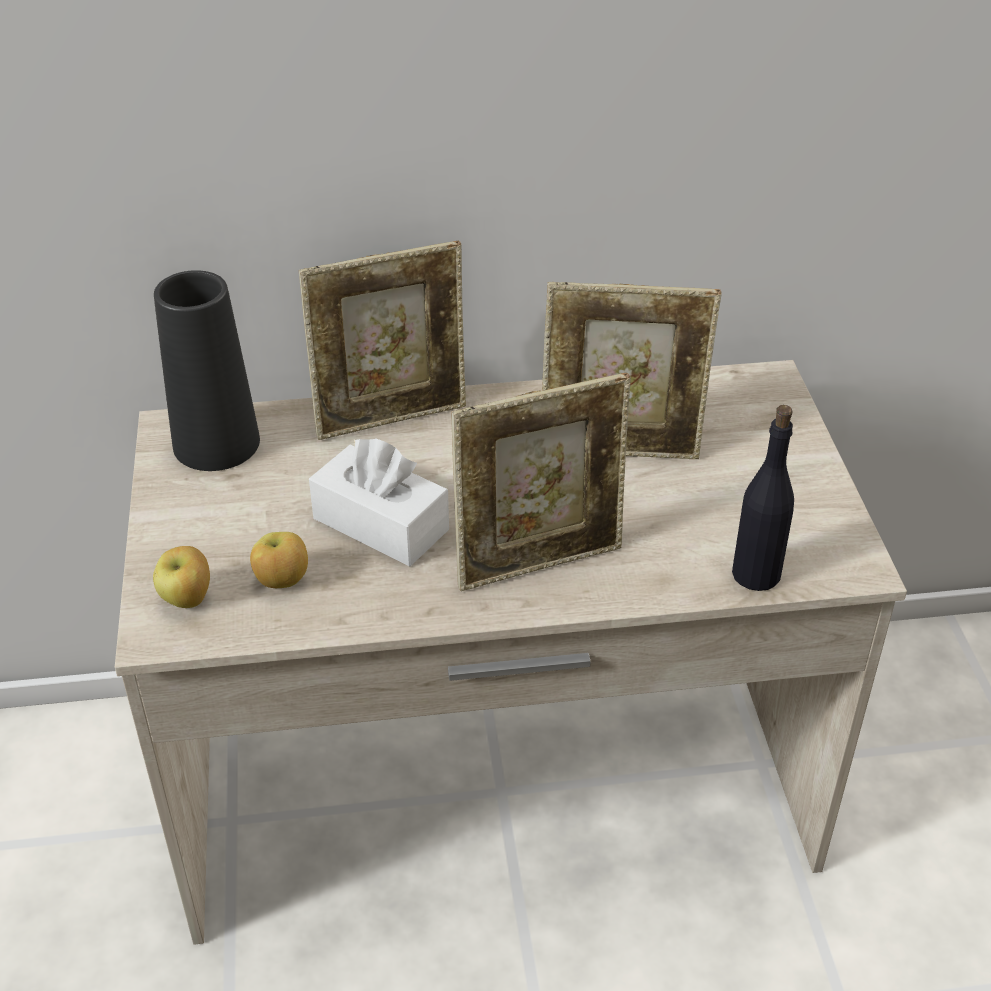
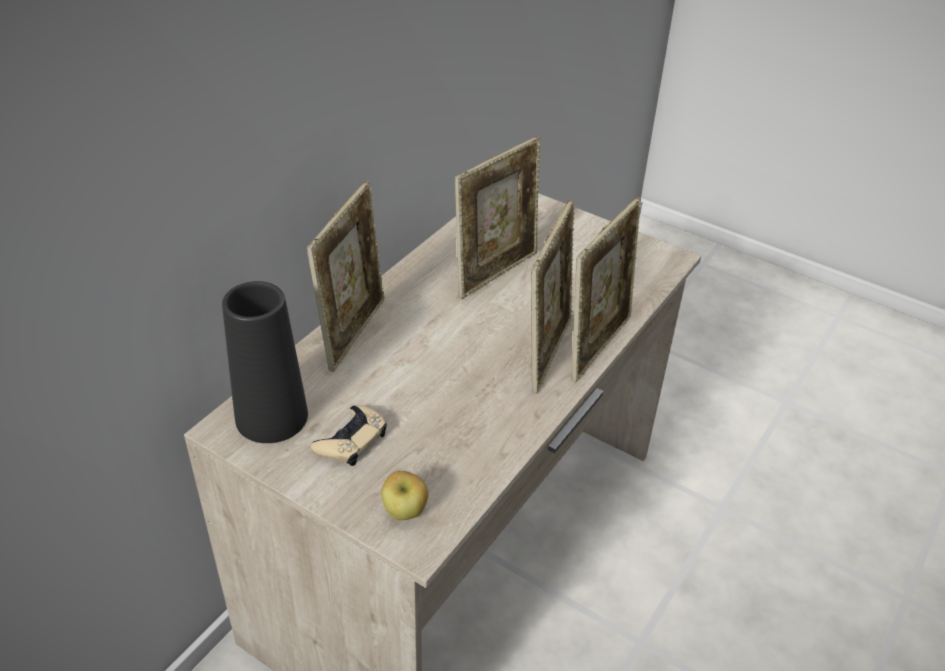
camera: 50 degrees left, 0 degrees up
(241, 509) = (351, 440): none -> beige game controller
(282, 581) = (440, 460): apple -> none
(380, 524) = (441, 391): white tissue box -> none
(604, 594) = (597, 345): none -> picture frame
(756, 574) = (640, 289): black bottle -> none

